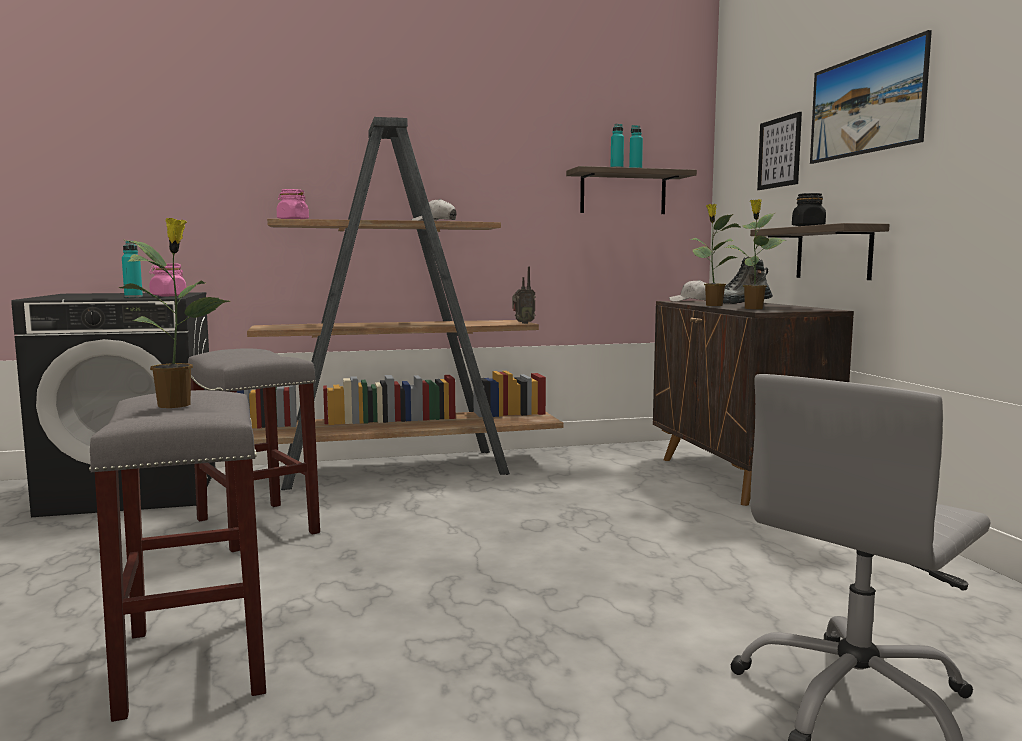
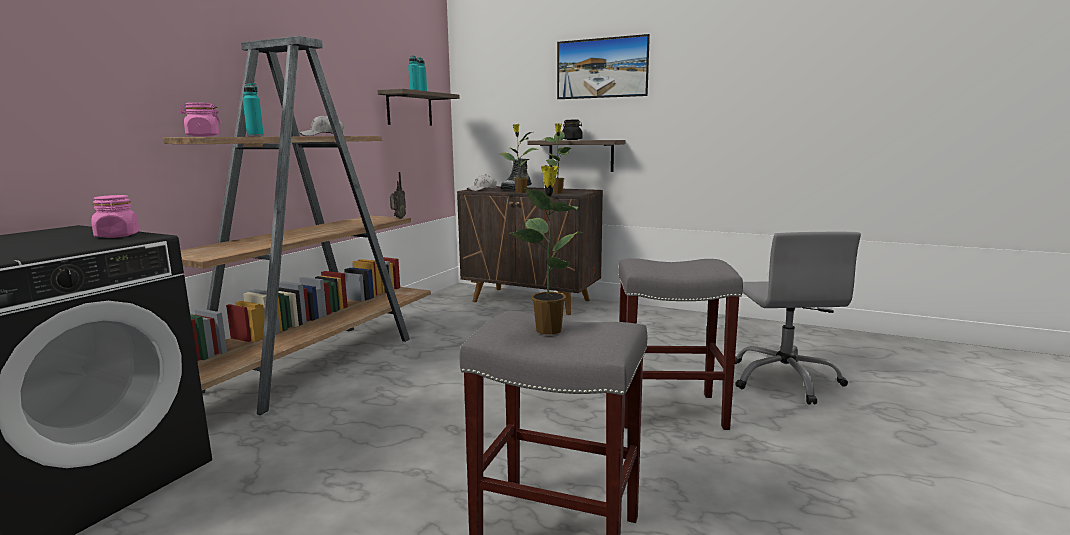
camera: 50 degrees left, 5 degrees up
(133, 297) = (95, 243): turquoise bottle -> turquoise bottle (255, 136)
(258, 526) = (329, 446): grey stool -> grey stool (671, 410)
(779, 152) = (525, 89): picture -> none

